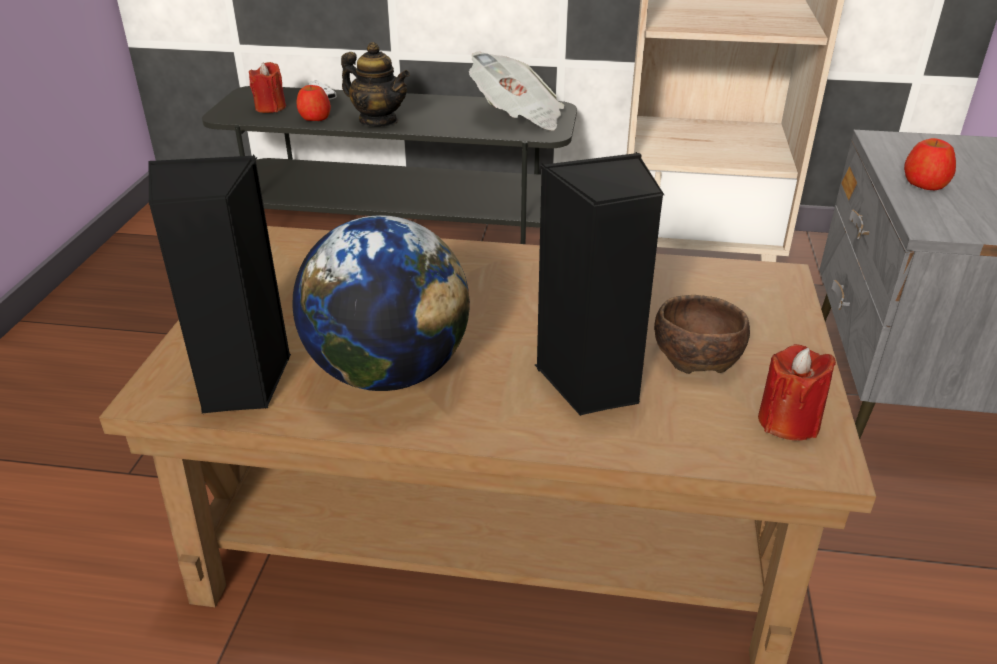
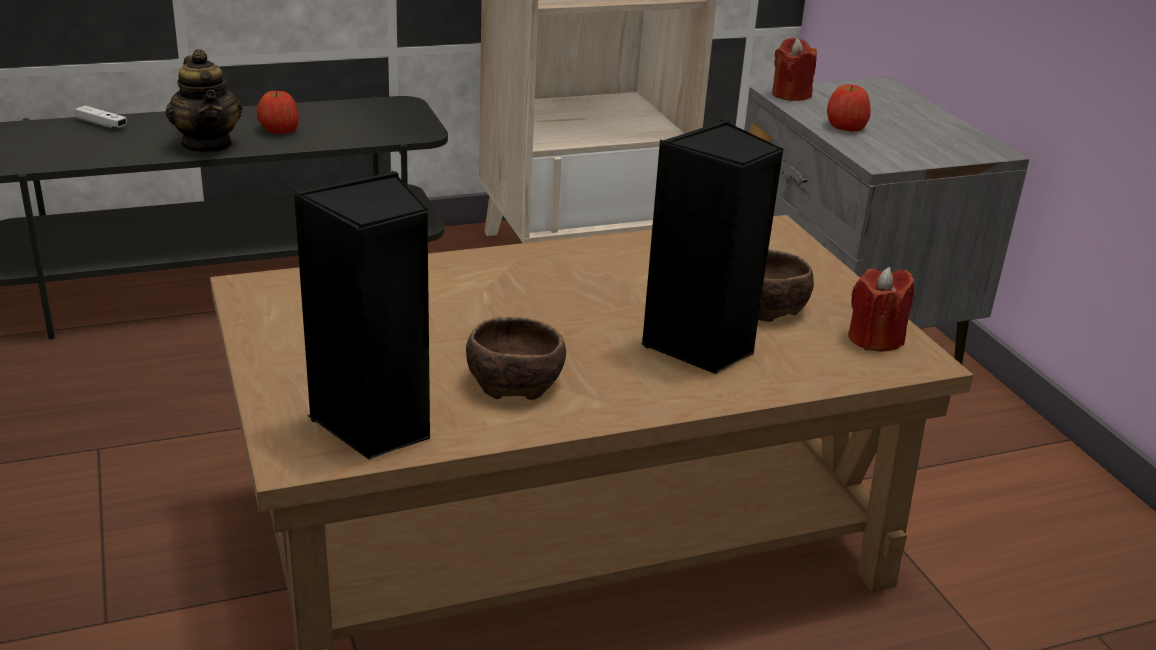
camera: 30 degrees left, 5 degrees down
(270, 108) = (45, 147): red candle -> red candle (791, 94)
(314, 117) = (120, 151): apple -> apple (279, 129)
(378, 121) = (208, 145): teapot -> teapot turned 60 degrees clockwise
(388, 372) = (513, 381): globe -> brown bowl
(518, 117) = (370, 119): newspaper -> none

